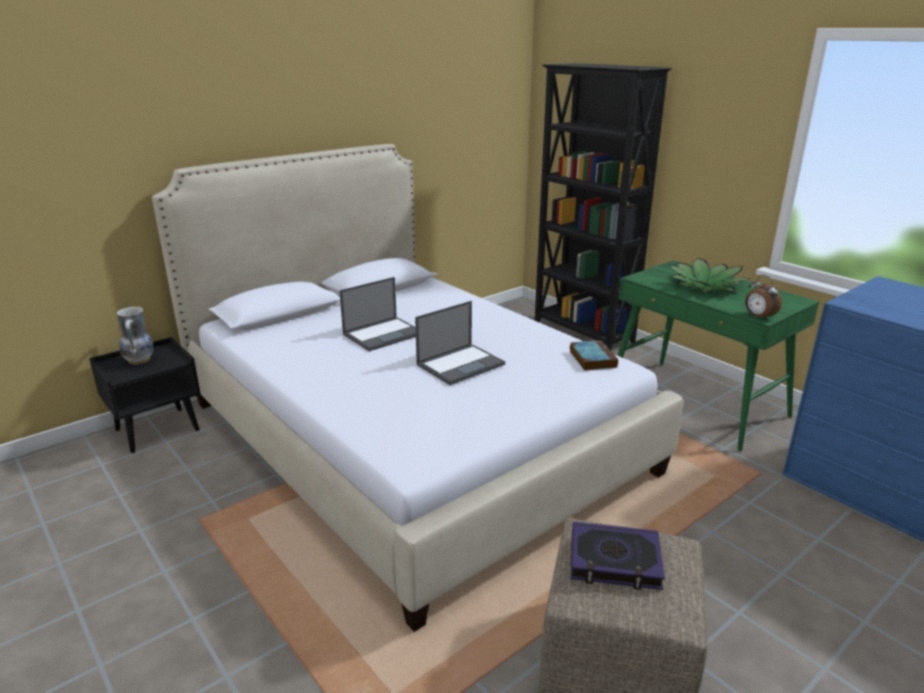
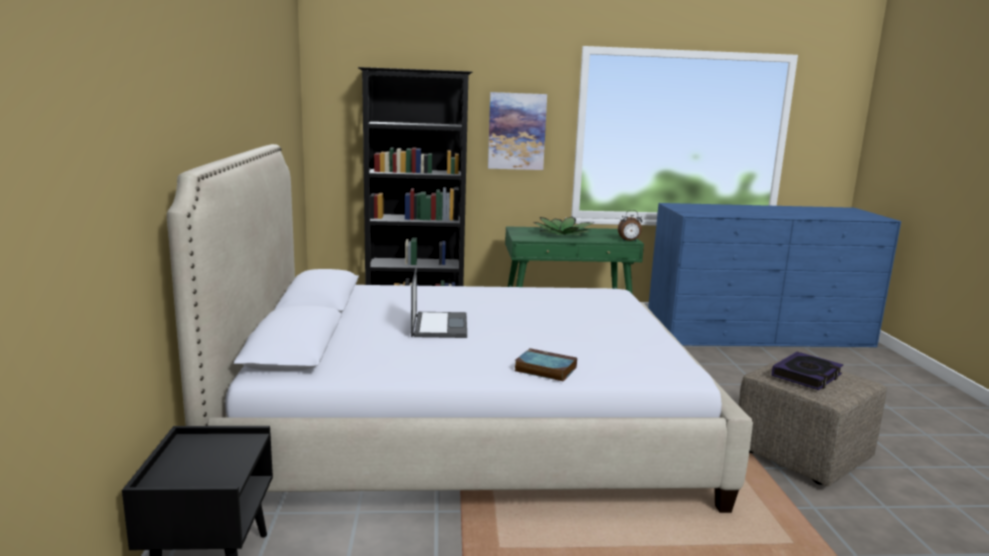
camera: 55 degrees left, 10 degrees down
(140, 360) = (196, 461): vase -> none
(461, 364) = (545, 320): laptop -> none
(591, 358) = (590, 292): book -> book (544, 369)
(716, 145) = (516, 131): none -> picture

